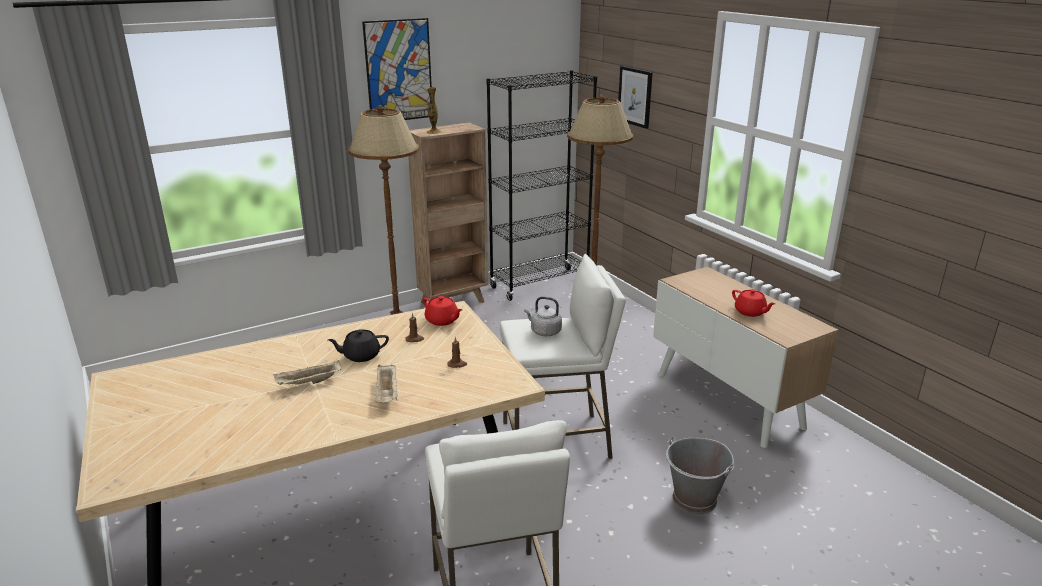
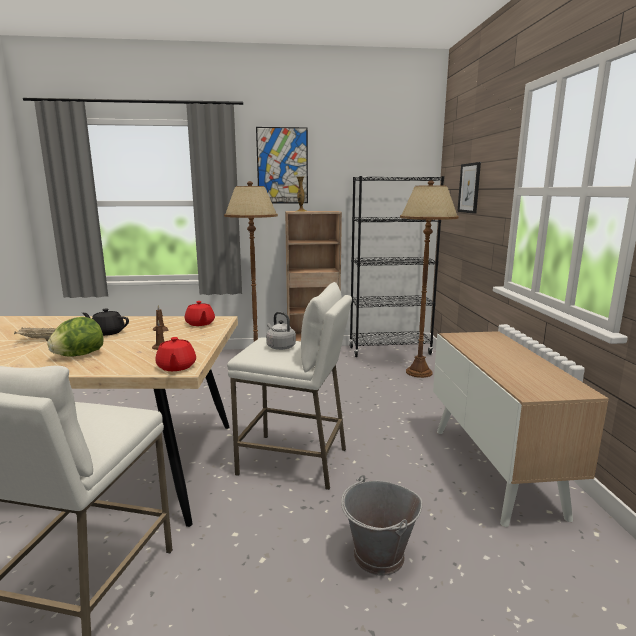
camera: 25 degrees right, 10 degrees down
(387, 393) = (79, 355): beige tray -> lettuce
(750, 312) = (508, 367): red teapot -> red teapot (176, 367)

